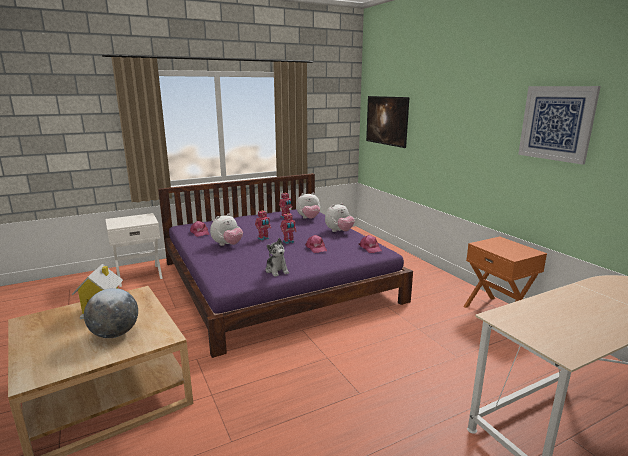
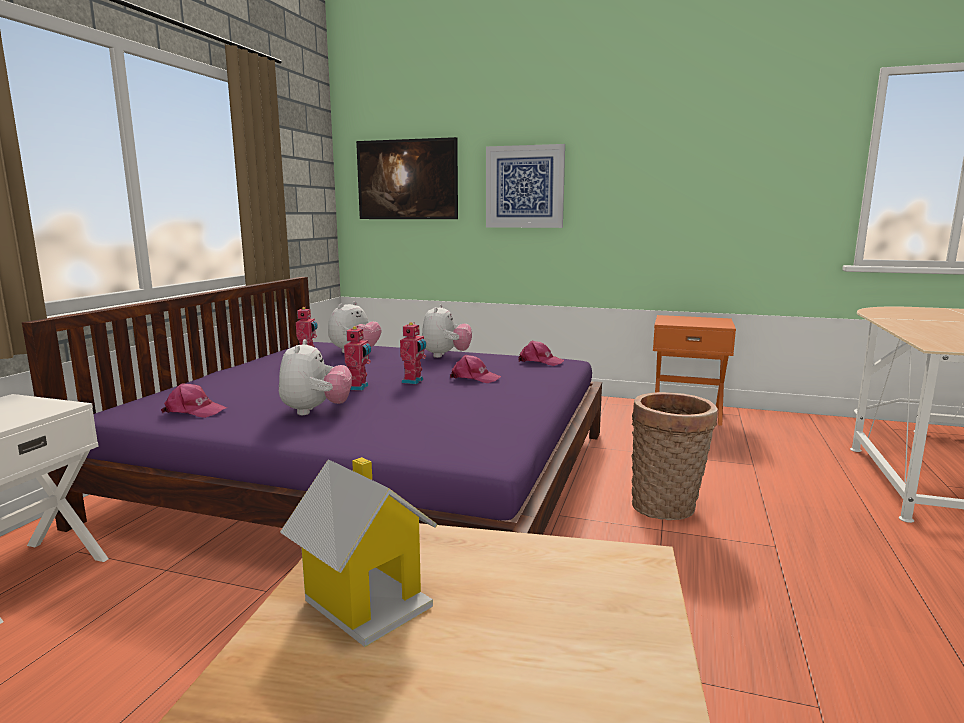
camera: 45 degrees left, 5 degrees down
(115, 334) = (540, 616): globe -> none
(277, 270) = (506, 415): plush toy -> none
(353, 351) = (667, 508): none -> basket
(556, 123) = (723, 154): picture -> picture (524, 187)

